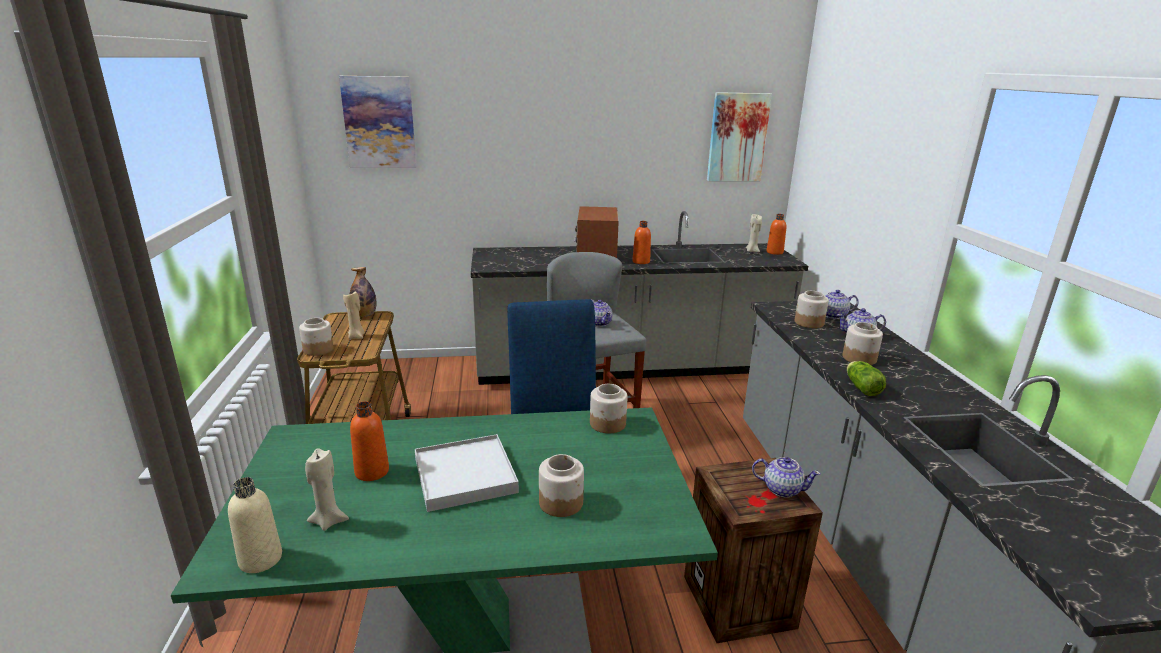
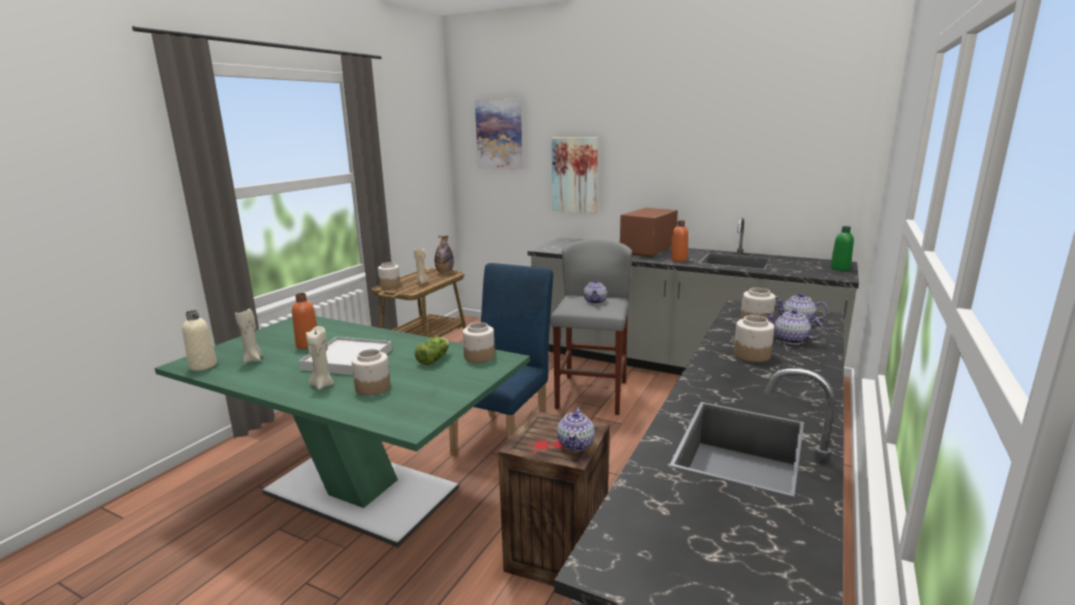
camera: 35 degrees right, 5 degrees down
(737, 137) = (812, 145): picture -> picture (575, 175)
(751, 251) = (813, 265): beige candle -> beige candle (322, 385)
(774, 252) = (840, 268): orange bottle -> green bottle
(781, 489) = (576, 444): teapot -> teapot turned 45 degrees clockwise
(861, 387) = (704, 373): lettuce -> lettuce (434, 359)

